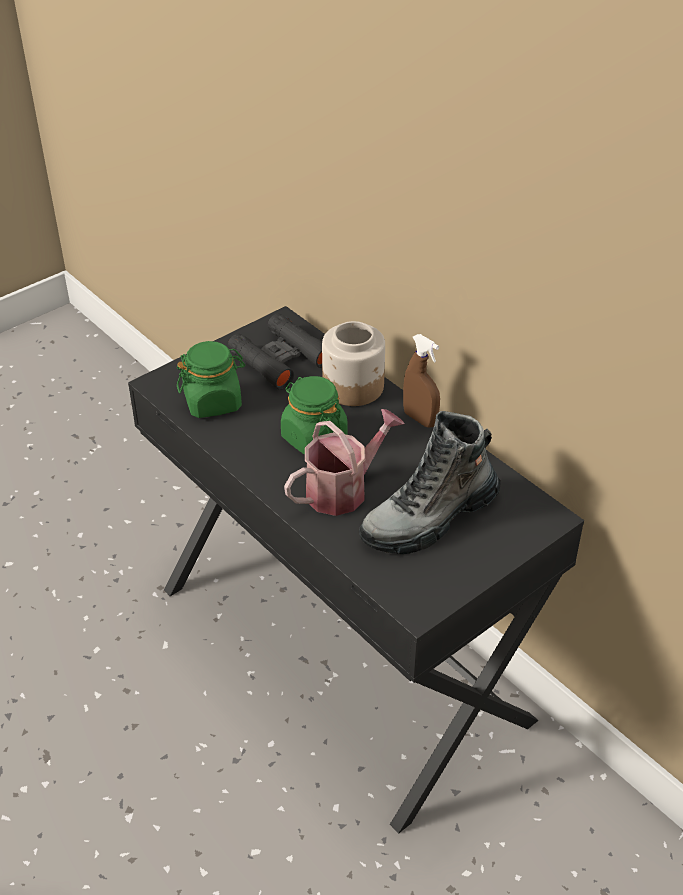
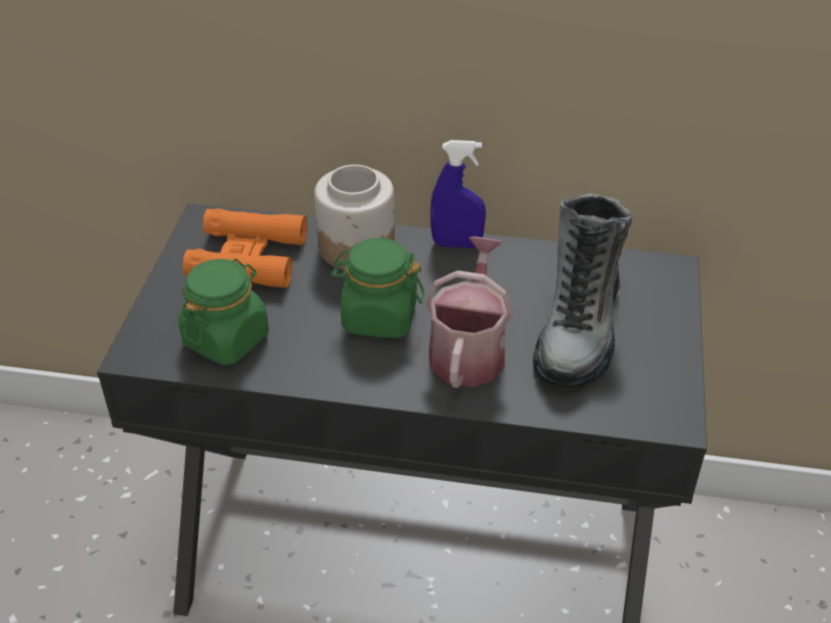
camera: 40 degrees left, 0 degrees up
(280, 359) = (248, 258): black binoculars -> orange binoculars
(420, 419) = (456, 244): brown spray bottle -> blue spray bottle

